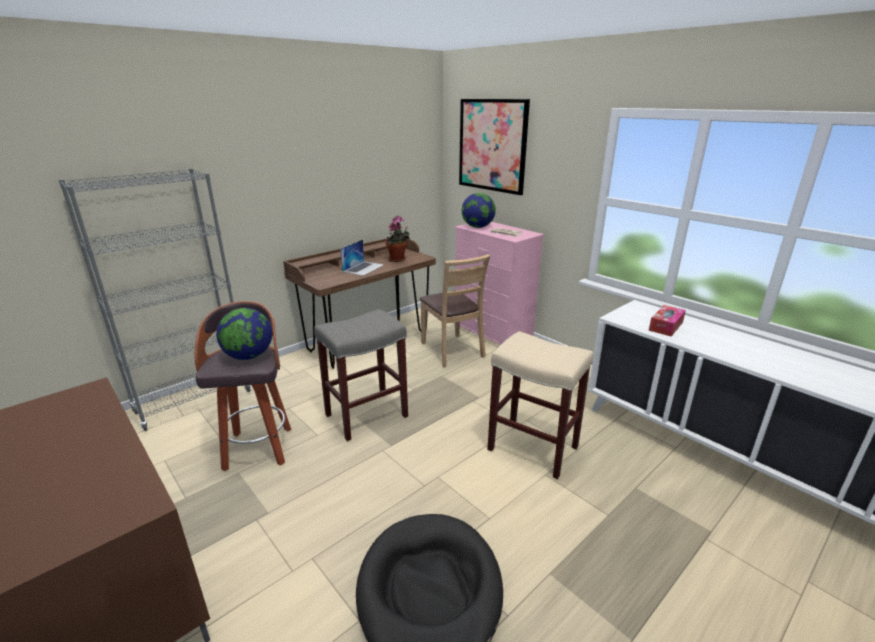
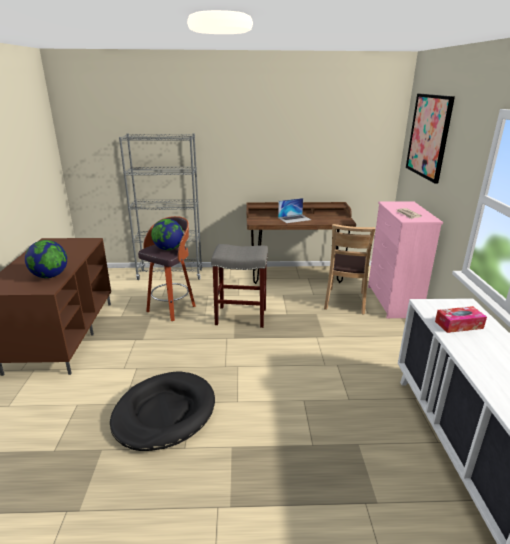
camera: 40 degrees right, 0 degrees up
(398, 259) = (326, 219): potted plant -> none
(478, 227) = (395, 205): globe -> globe (50, 276)
(534, 448) = (318, 383): beige stool -> none

